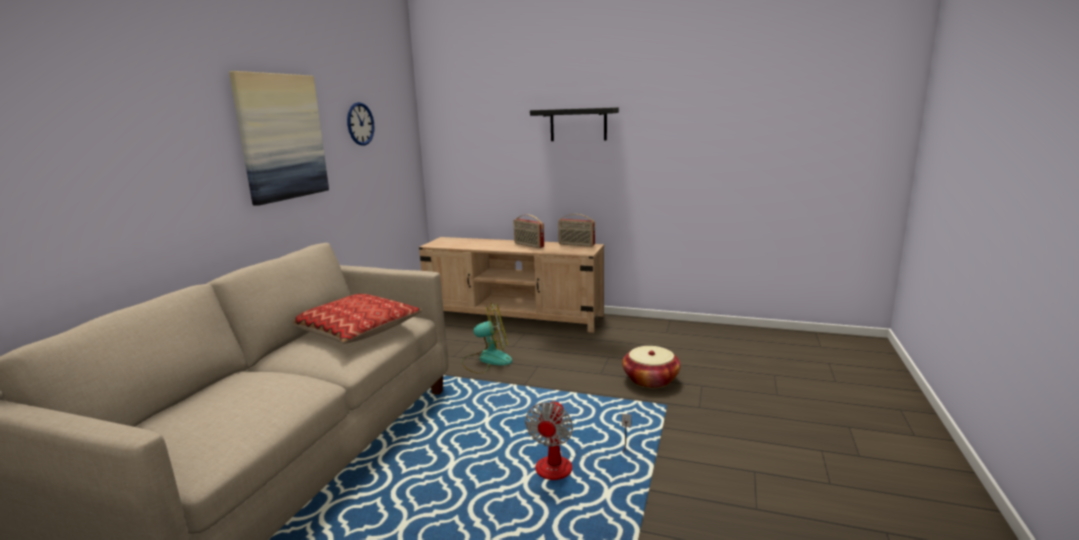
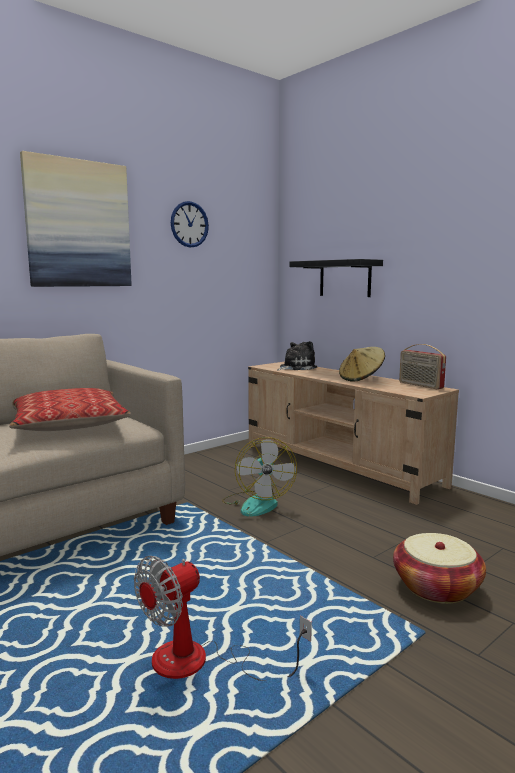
camera: 30 degrees right, 5 degrees down
(462, 242) = (296, 367): none -> plush toy
(487, 360) = (257, 503): fan -> fan turned 60 degrees clockwise
(528, 245) = (361, 378): radio -> beige hat
(578, 124) = (440, 227): black shelf -> black shelf (345, 278)

